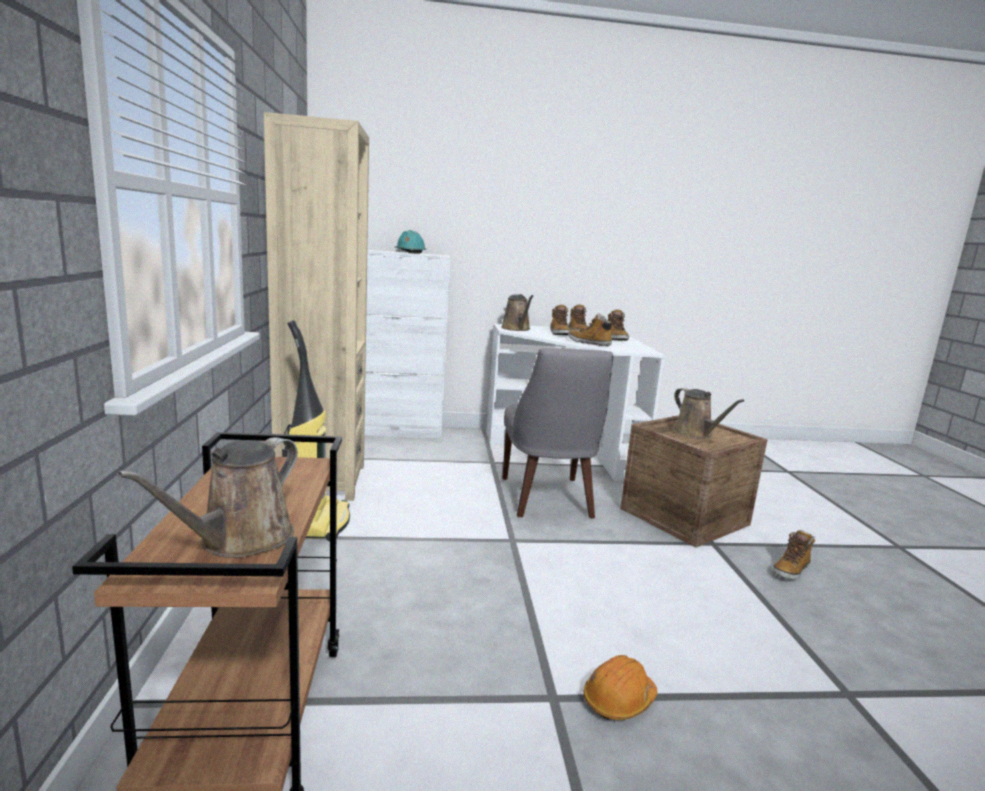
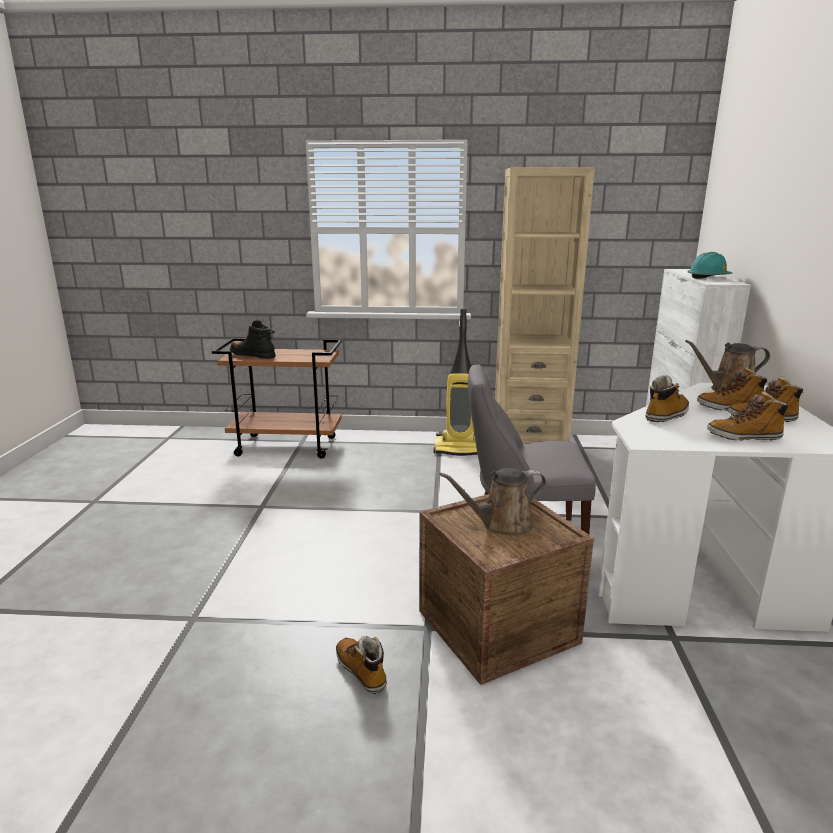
camera: 100 degrees right, 5 degrees up
(240, 540) = (253, 355): brown watering can -> black boot
(619, 700) = (248, 524): orange hard hat -> none

